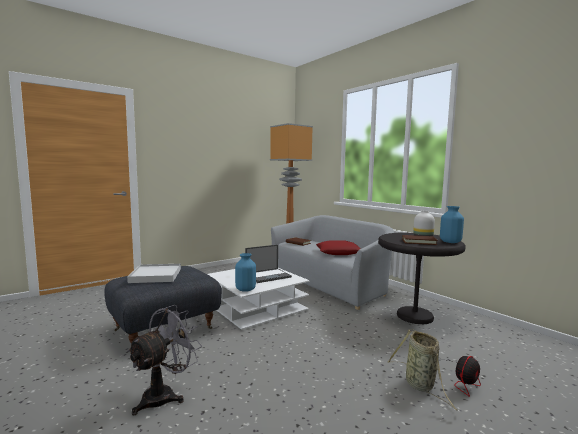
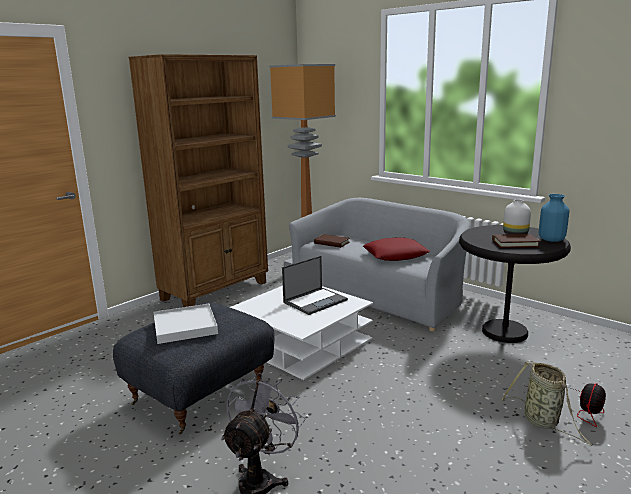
camera: 10 degrees left, 10 degrees up
(219, 271) = (216, 291): none -> brown bookcase
(246, 289) = (300, 327): blue vase -> none

